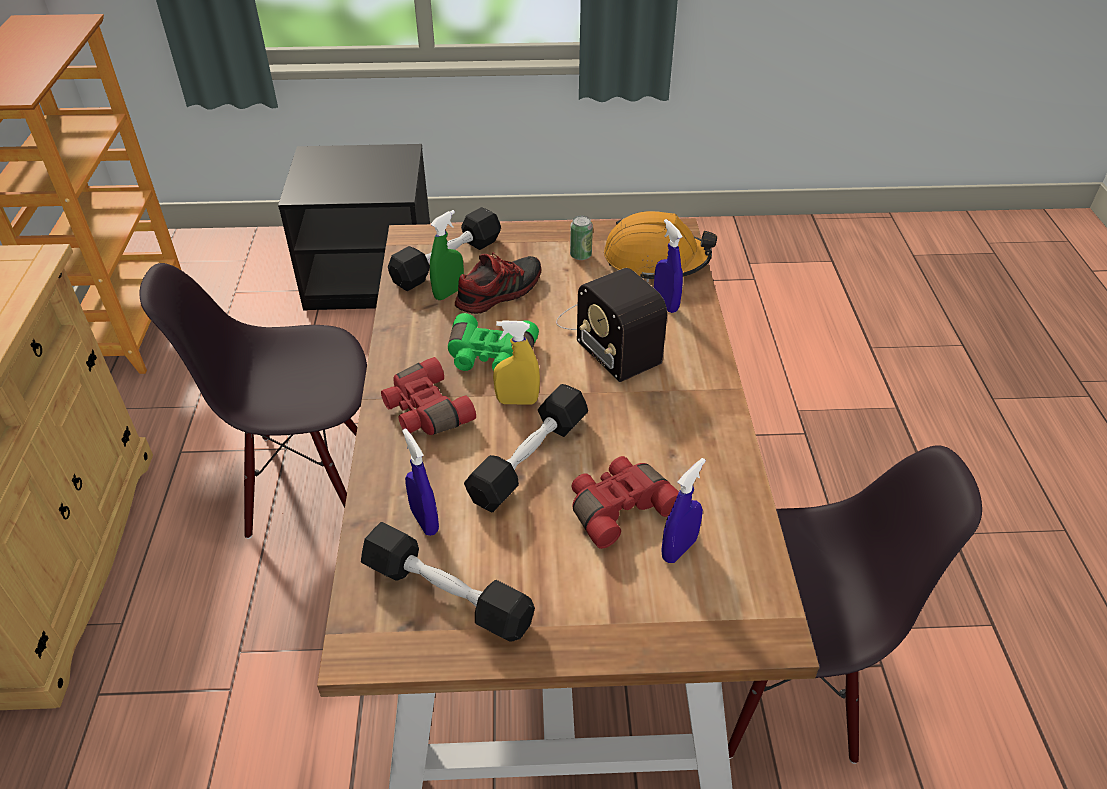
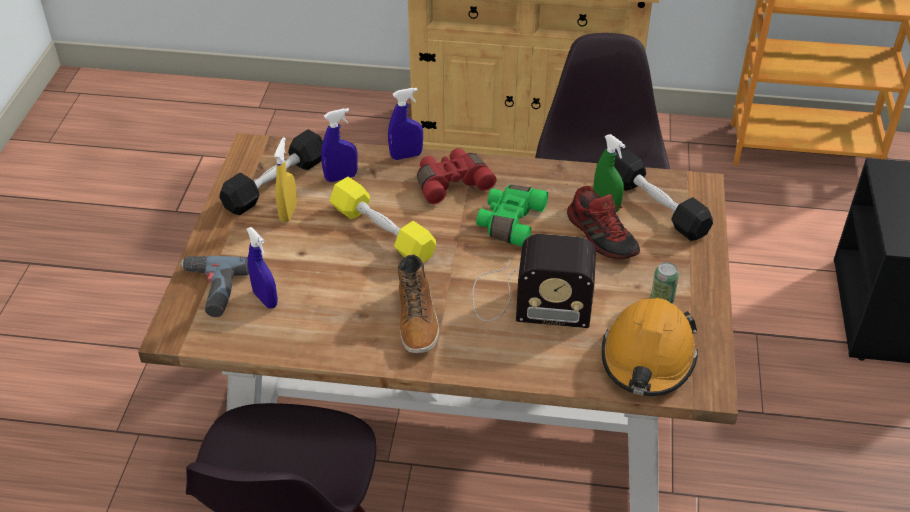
camera: 100 degrees right, 0 degrees up
(517, 401) = (450, 233): yellow spray bottle -> yellow spray bottle (288, 213)
(529, 459) = (382, 232): black dumbbell -> yellow dumbbell
(607, 334) = (527, 300): radio -> radio turned 150 degrees counterclockwise
(618, 507) = (317, 273): red binoculars -> none
(663, 408) = (417, 320): none -> boot
(665, 304) = (569, 351): blue spray bottle -> blue spray bottle (406, 156)
(684, 614) = (210, 290): none -> power drill

